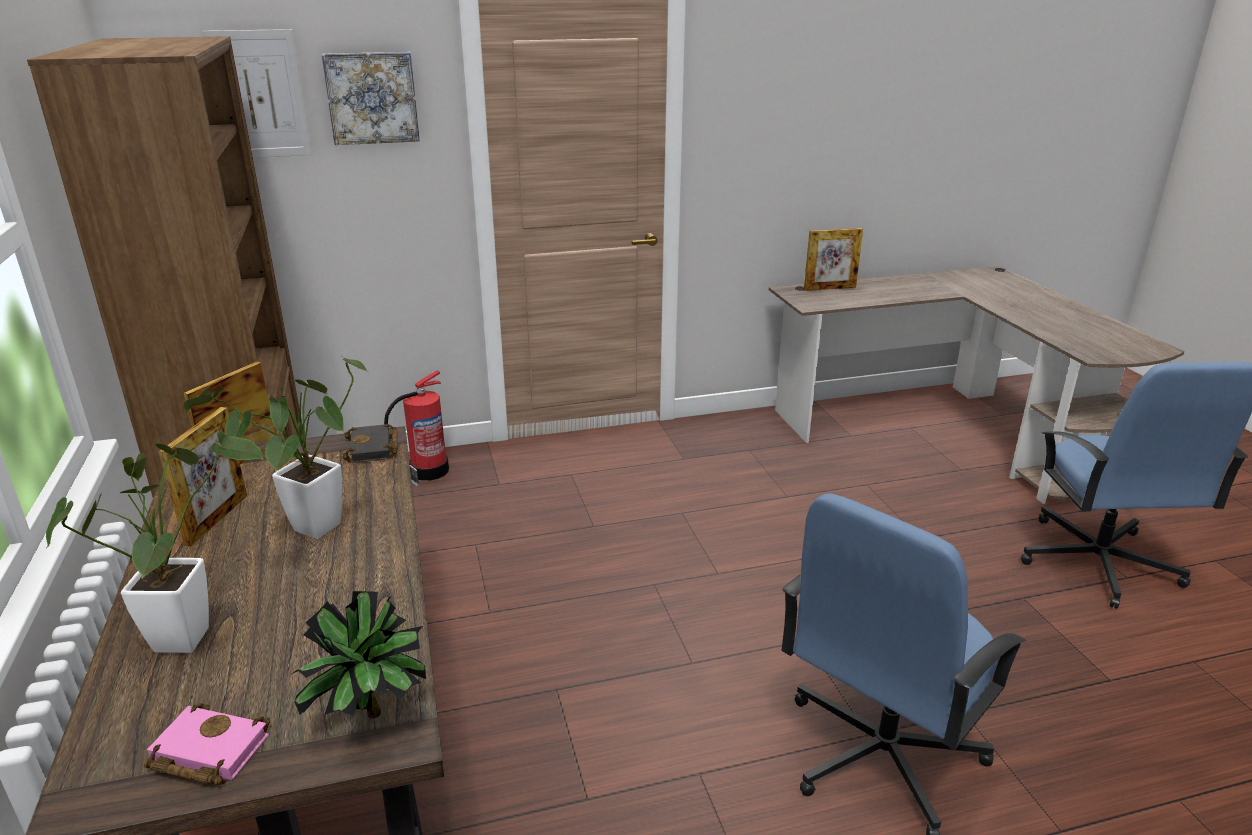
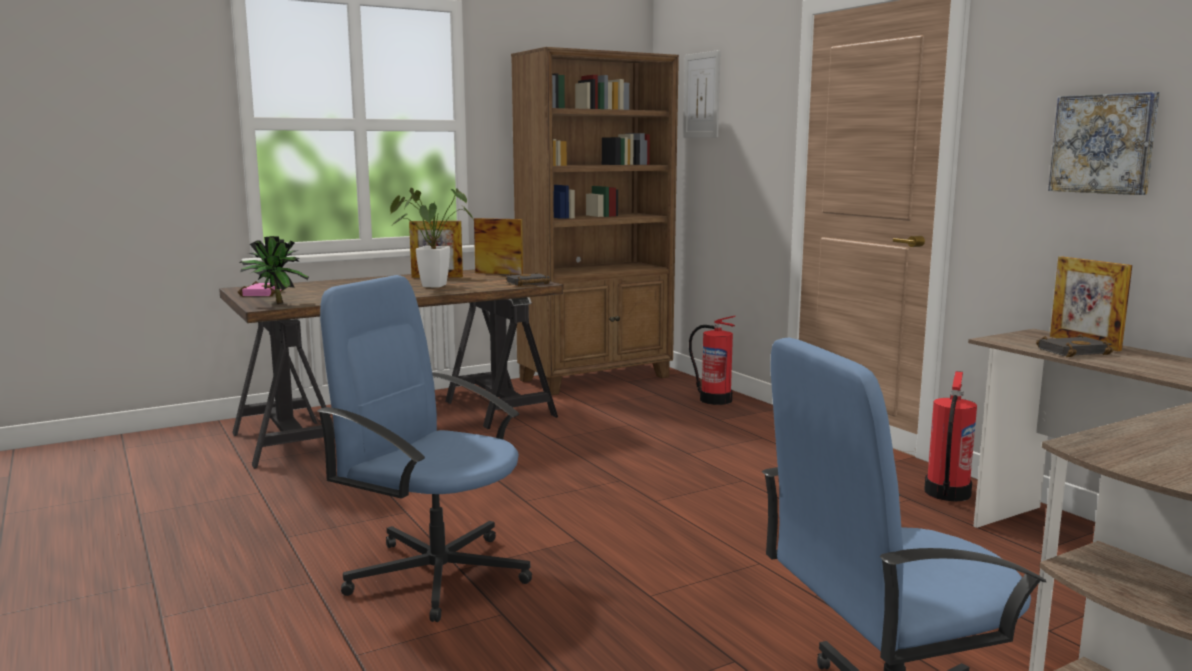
camera: 75 degrees right, 15 degrees down
(188, 631) = (342, 284): potted plant -> none
(372, 98) = (749, 96): picture -> picture (1104, 144)
(742, 433) = (946, 493): none -> fire extinguisher
(851, 297) = (1073, 351): none -> black book

